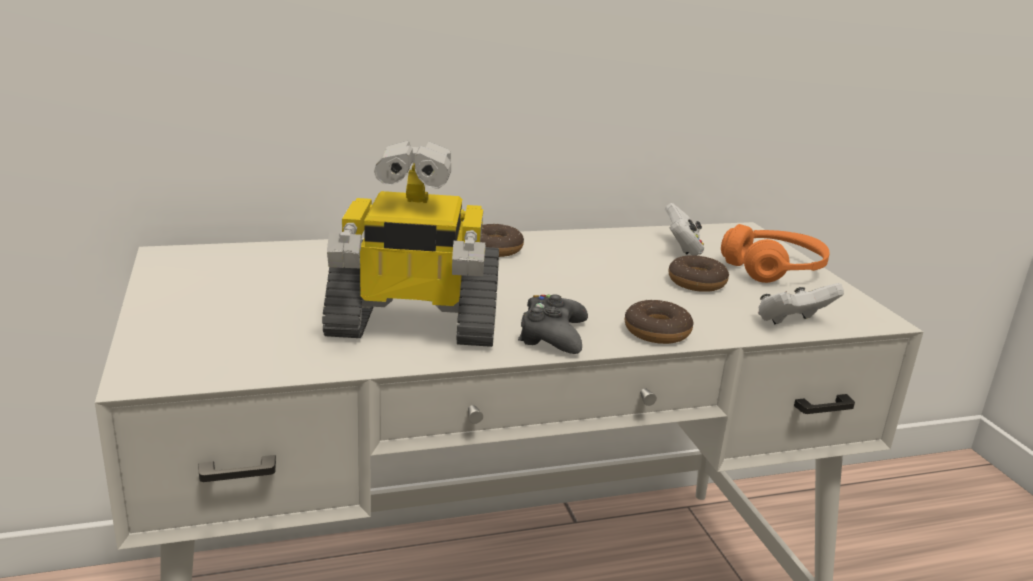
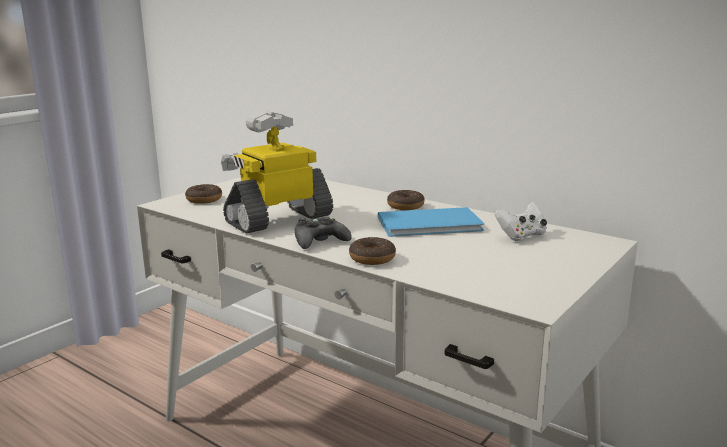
camera: 55 degrees right, 5 degrees down
(412, 325) = (278, 219): toy robot -> toy robot turned 90 degrees clockwise
(586, 264) = (432, 225): none -> blue book
(696, 282) = (471, 251): donut -> donut (204, 199)
(773, 269) = (552, 263): orange headphones -> none
(792, 322) = (465, 284): white game controller -> none

